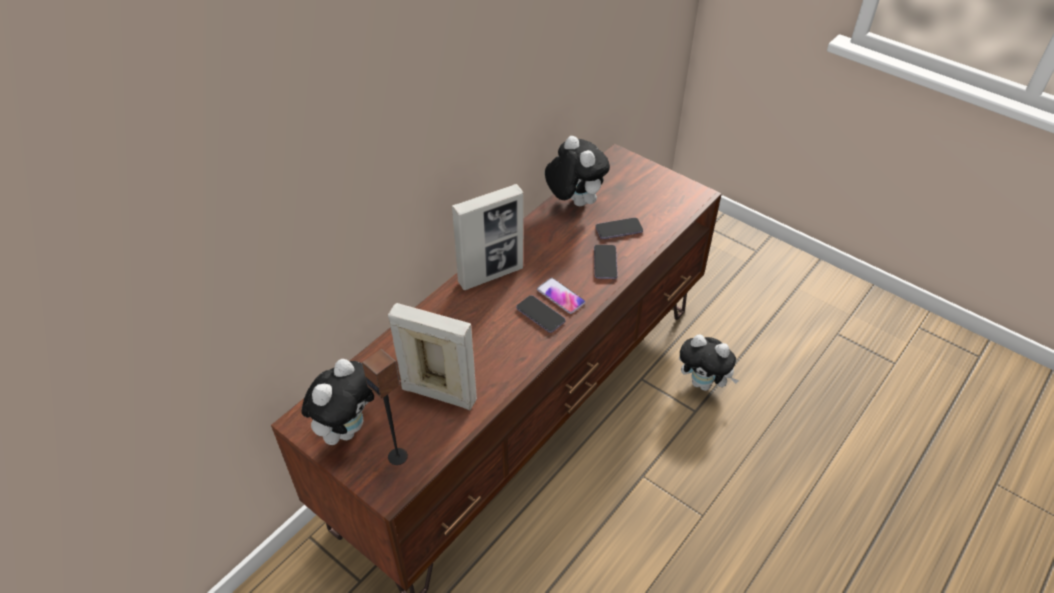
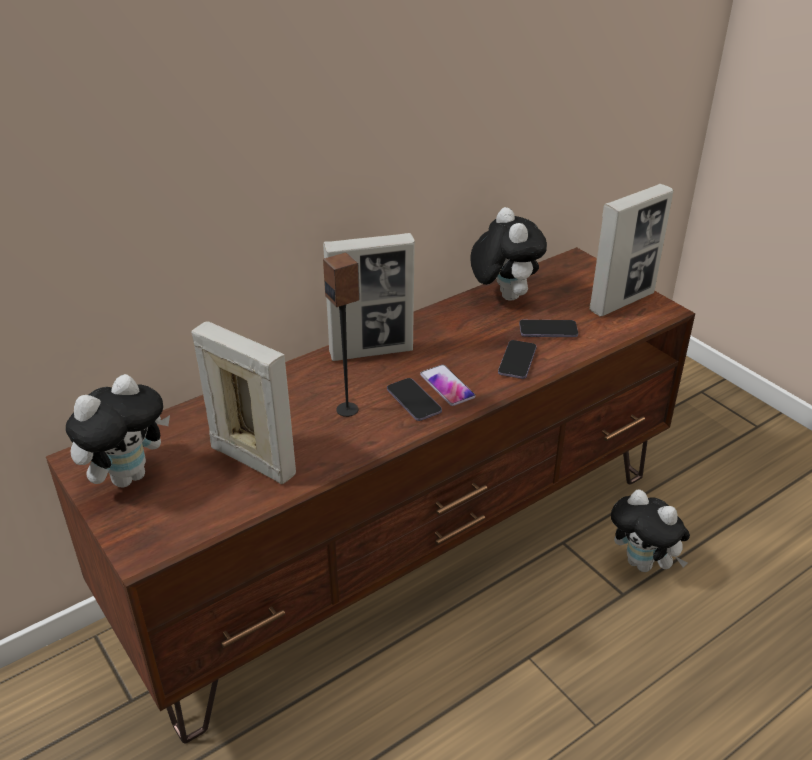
camera: 15 degrees right, 10 degrees down
(398, 456) = (172, 517): speaker -> speaker (347, 409)
(665, 192) = (622, 301): none -> picture frame

